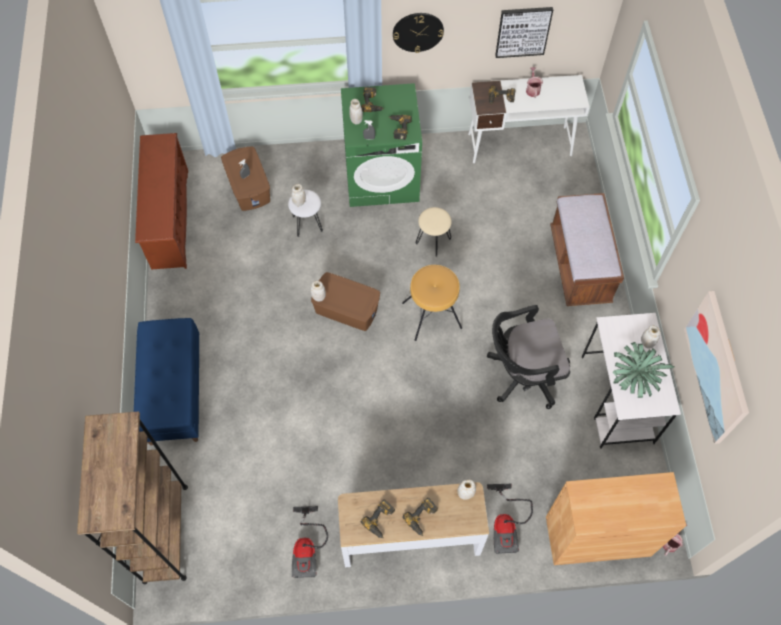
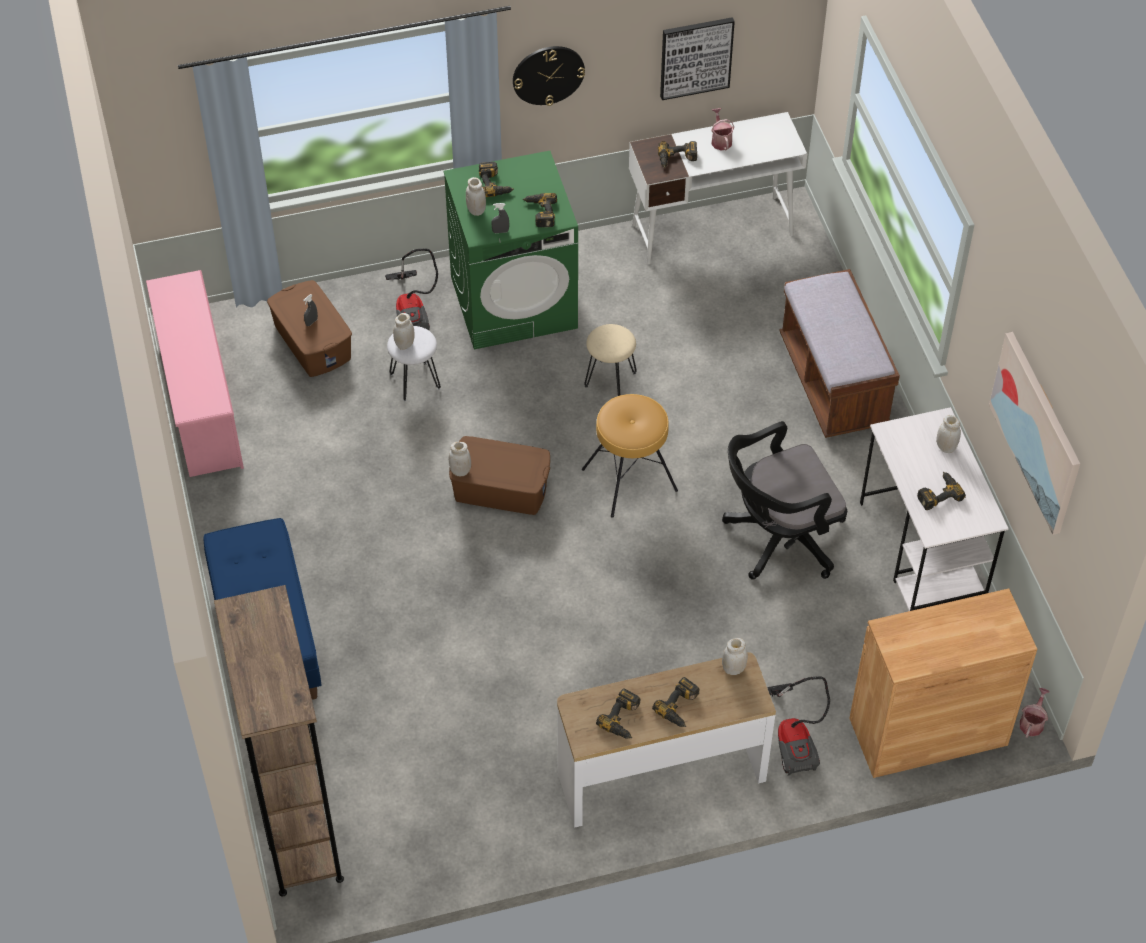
camera: 10 degrees left, 10 degrees down
(169, 218) = (200, 403): brown shoe rack -> pink shoe rack
(308, 549) = (514, 813): vacuum cleaner -> vacuum cleaner (413, 312)
(634, 378) = (937, 493): potted plant -> power drill

